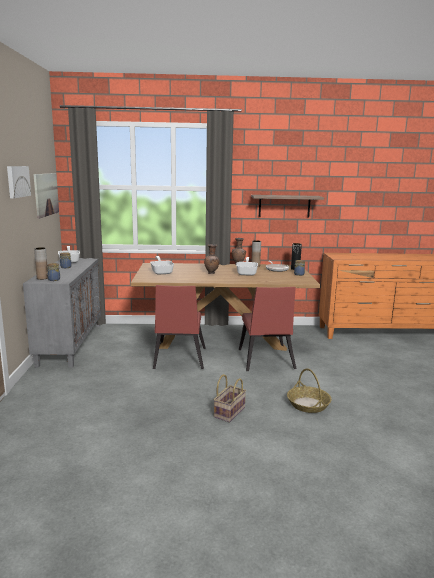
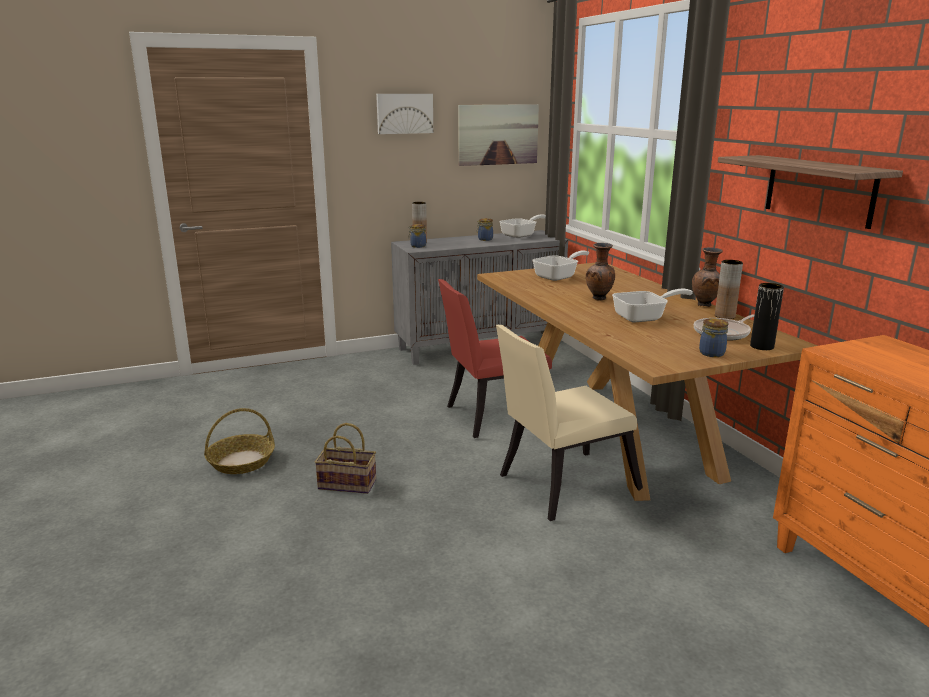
camera: 70 degrees right, 5 degrees up
(265, 361) = (560, 486): red chair -> beige chair
(308, 404) = (411, 552): basket -> basket (241, 461)

